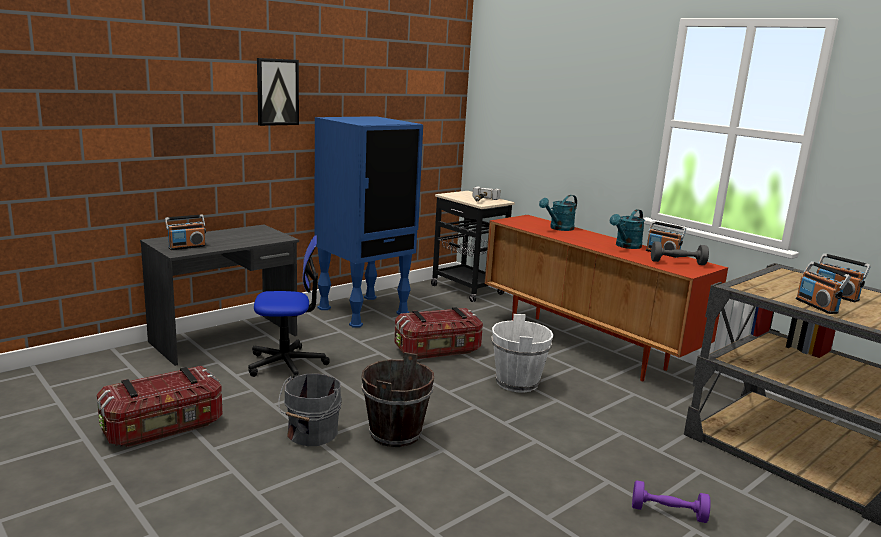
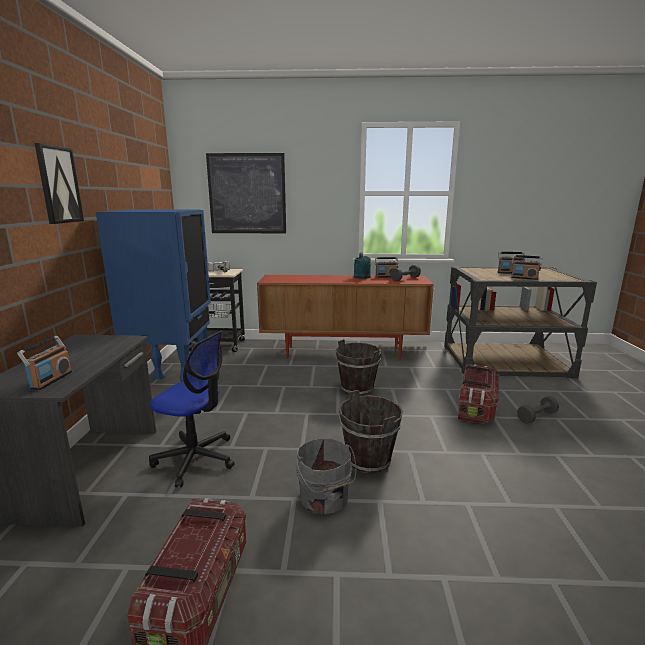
camera: 45 degrees left, 0 degrees up
(287, 364) = (196, 459): office chair -> office chair turned 75 degrees clockwise
(438, 351) = (279, 391): storage box -> storage box (476, 407)
(517, 383) = (357, 388): white bucket -> brown bucket
(534, 108) = (247, 194): none -> picture
(558, 228) = (306, 277): turquoise watering can -> none
(668, 513) = (536, 417): purple dumbbell -> grey dumbbell

